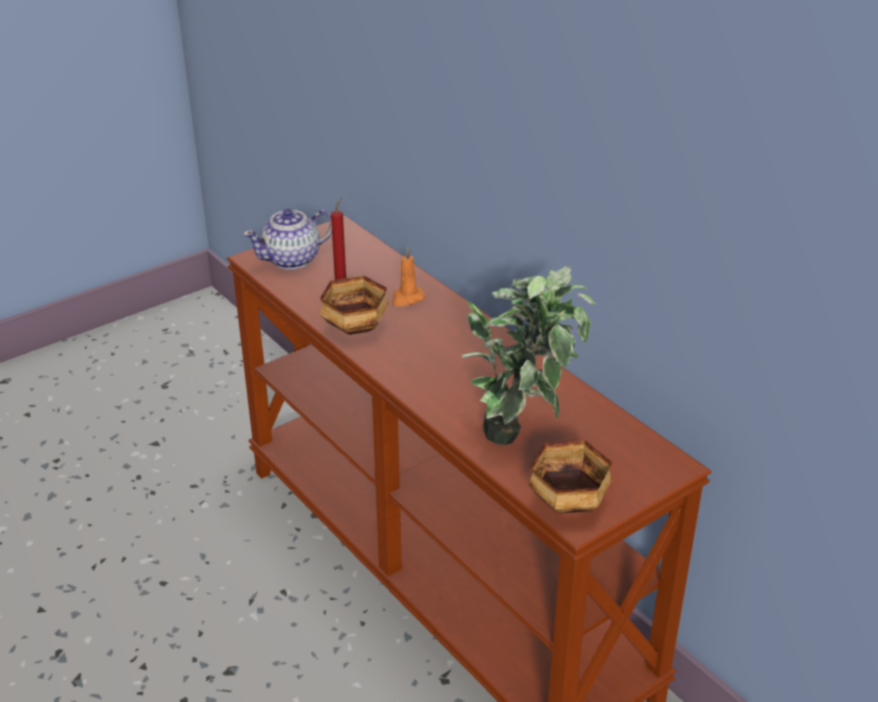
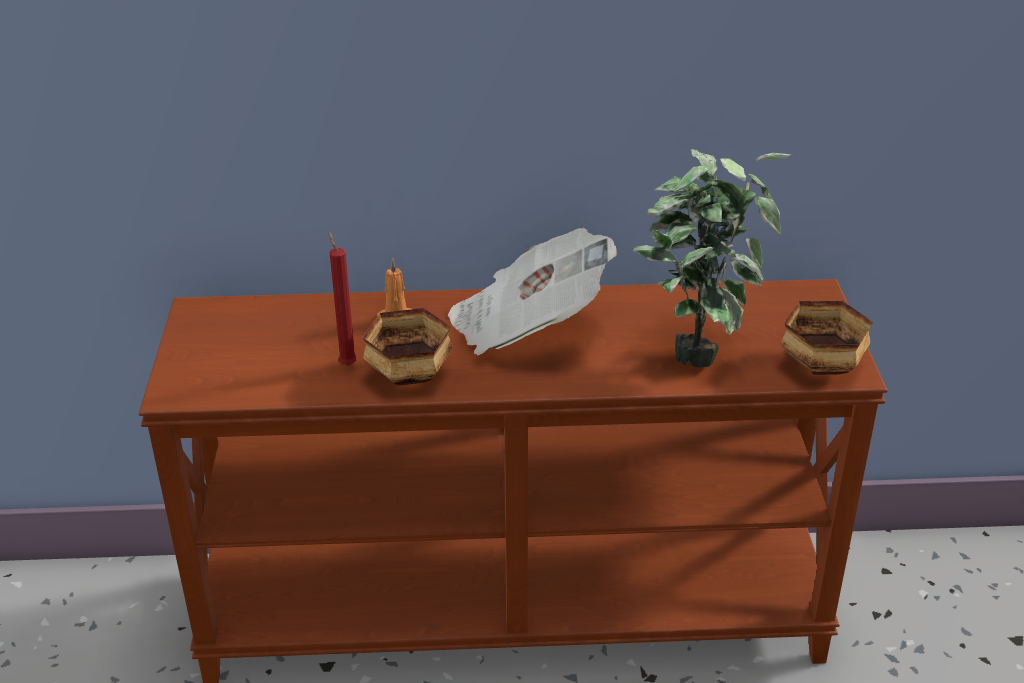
camera: 55 degrees left, 0 degrees up
(292, 259) = (216, 366): teapot -> none
(461, 349) = (528, 326): none -> newspaper

